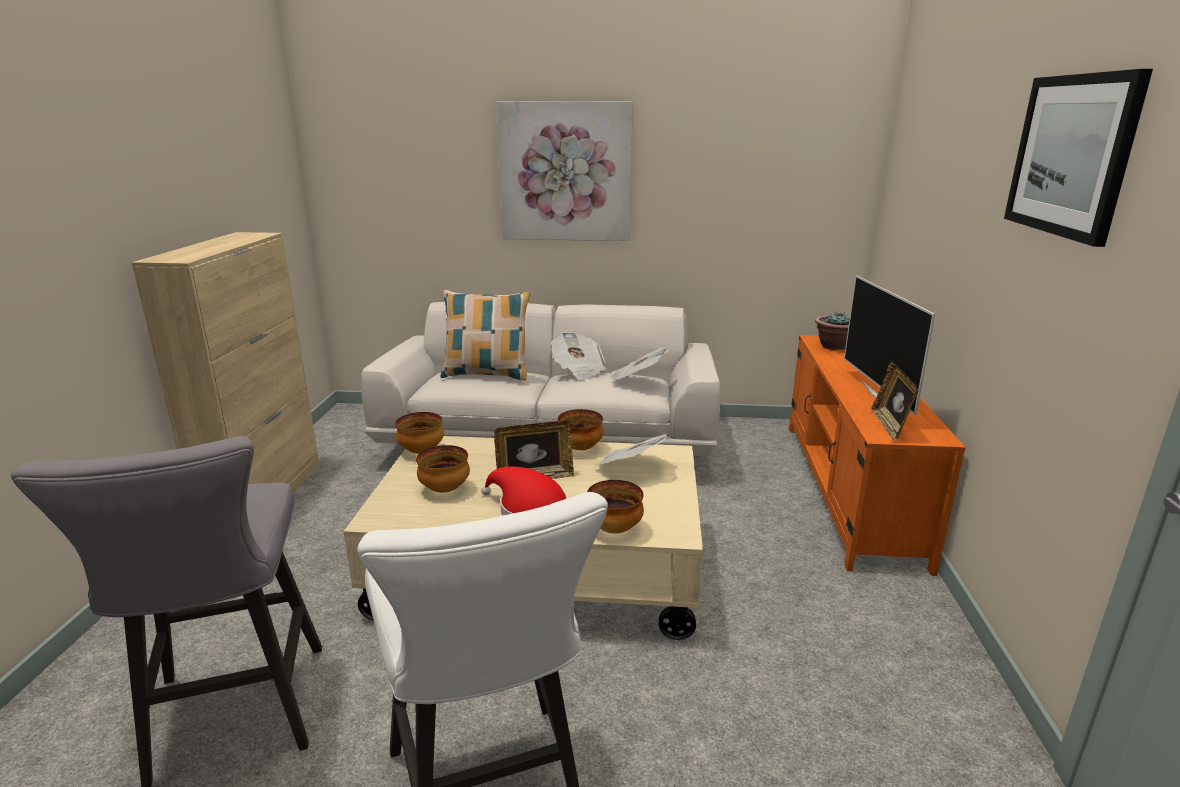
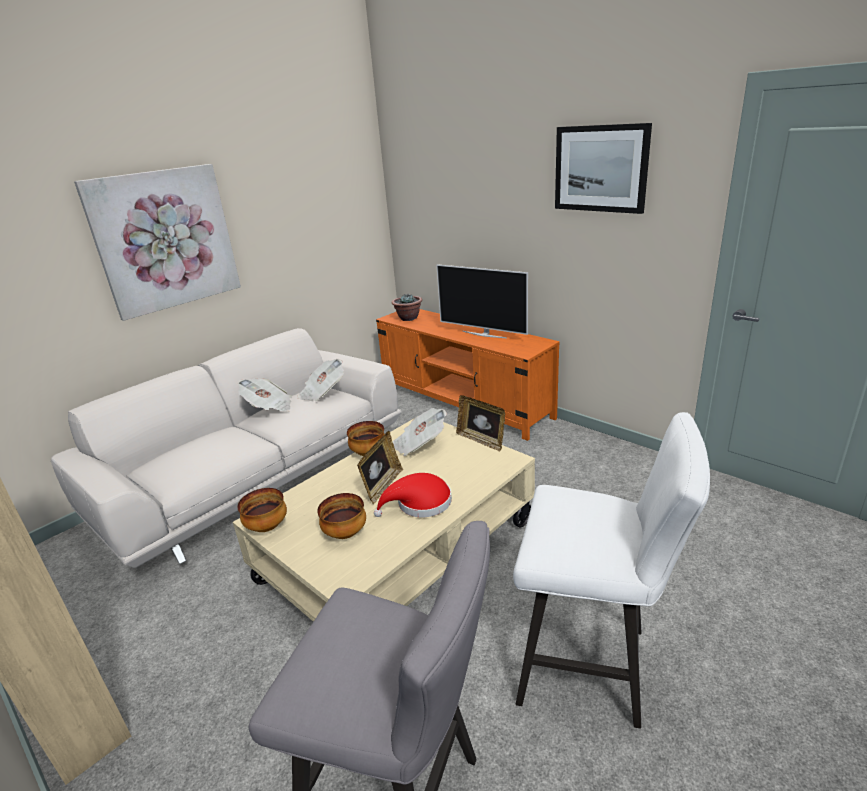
camera: 50 degrees left, 5 degrees up
(486, 374) = (203, 447): pillow -> none
(615, 528) = (482, 478): bowl -> none
(890, 426) = (518, 346): picture frame -> picture frame (481, 440)

